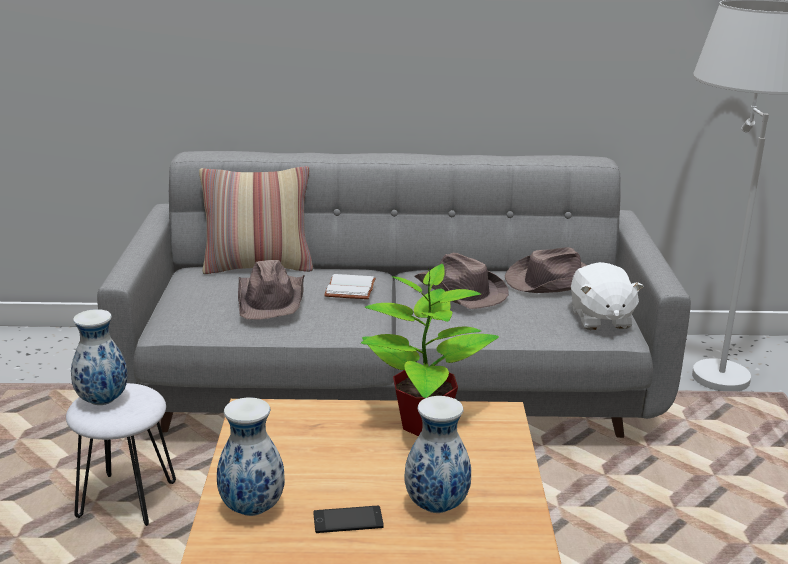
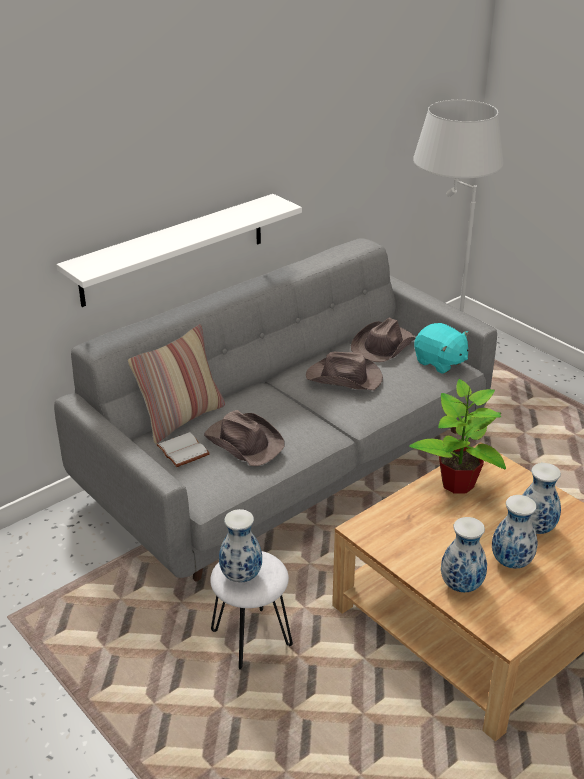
camera: 40 degrees left, 10 degrees up
(326, 86) = (174, 249): none -> white shelf
(348, 520) = (512, 562): phone -> vase
(352, 289) = (278, 408): white book -> white book (184, 451)
(600, 319) = (440, 362): white plush toy -> turquoise plush toy

